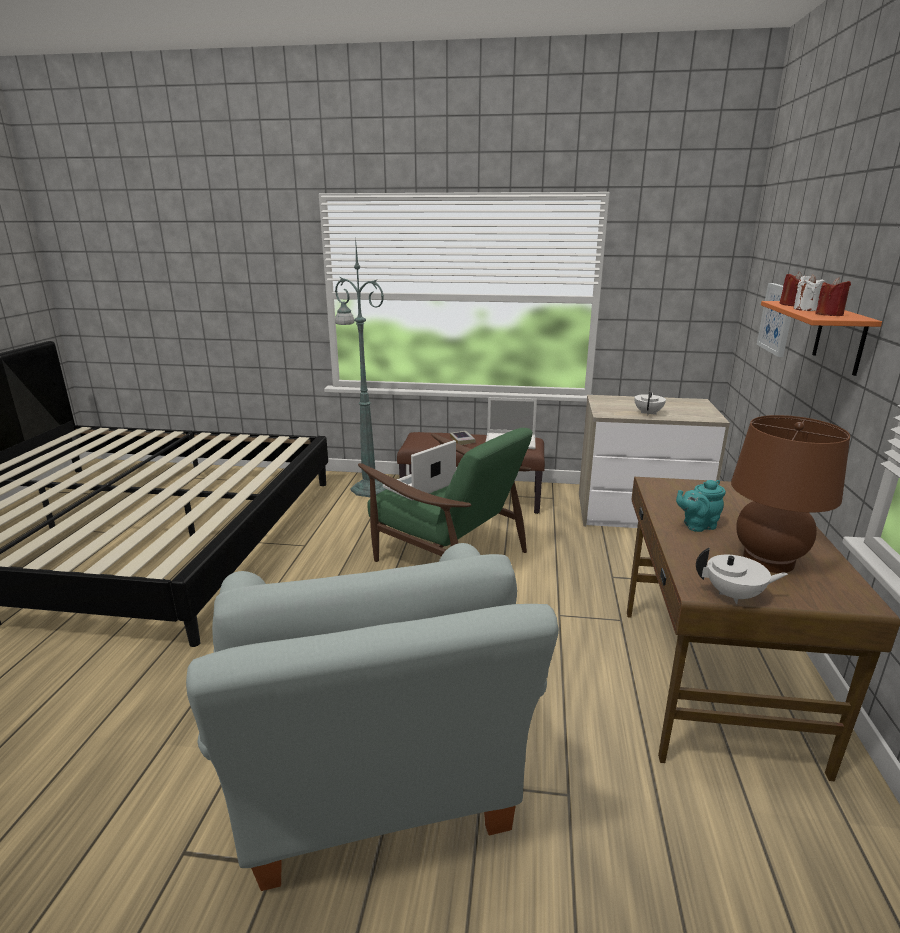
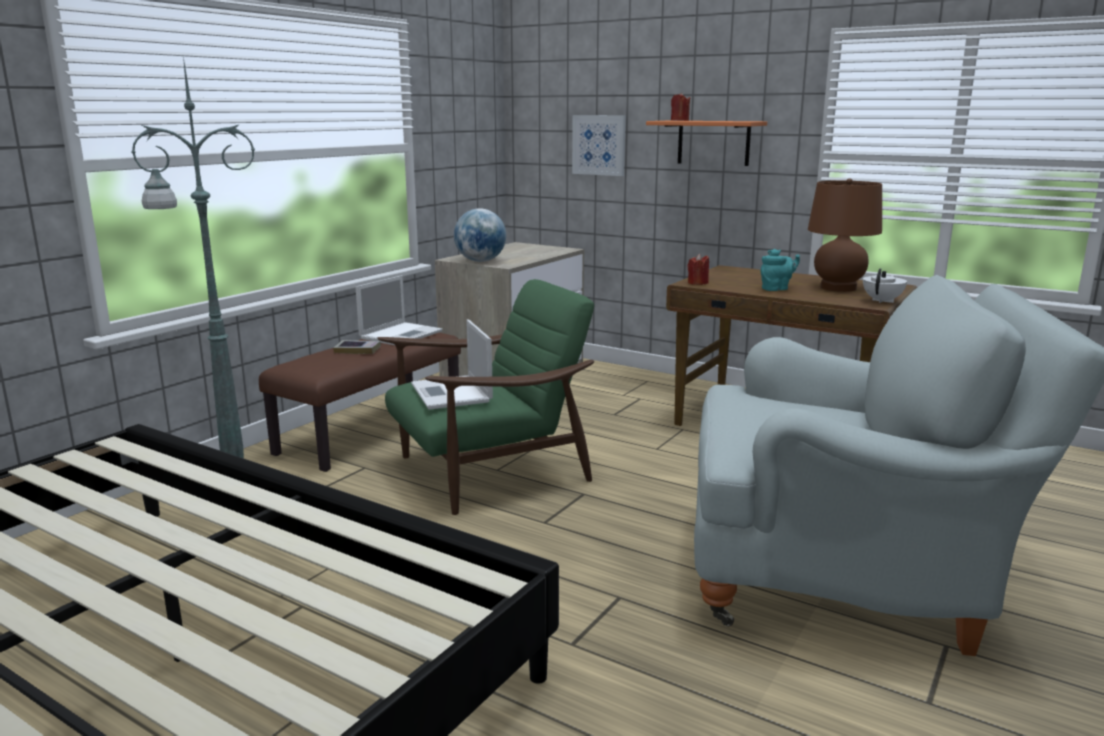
camera: 65 degrees left, 5 degrees down
(605, 405) = (480, 261): none -> globe
(648, 413) = (526, 257): white teapot -> none
(697, 525) = (776, 289): turquoise teapot -> turquoise teapot turned 120 degrees counterclockwise
(806, 309) = (704, 120): white candle -> none
(829, 315) = (734, 121): red candle -> red candle (697, 283)

